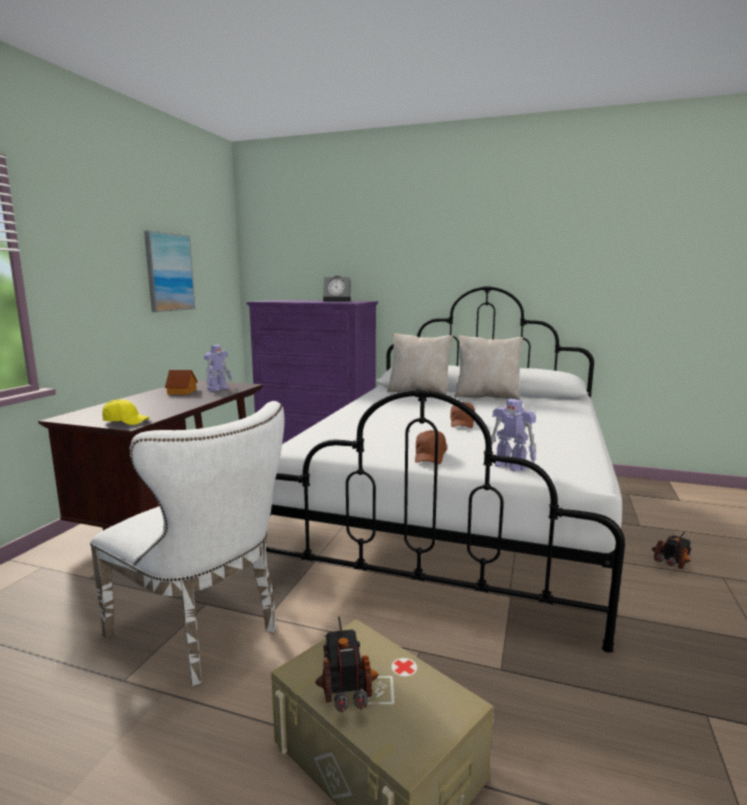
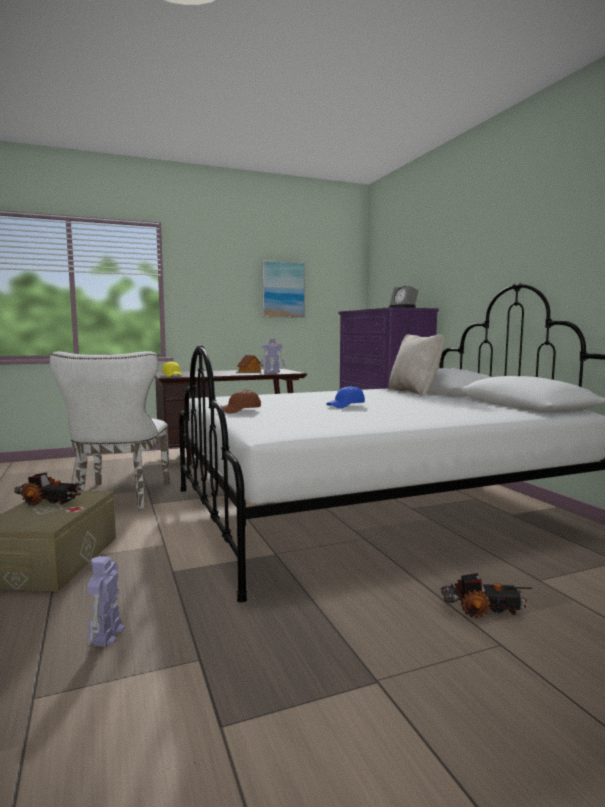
camera: 50 degrees right, 5 degrees down
(346, 681) = (49, 502): toy truck -> toy truck turned 60 degrees clockwise
(462, 423) = (346, 406): brown cap -> blue cap
(487, 396) = (458, 400): beige pillow -> none
(510, 466) = (258, 421): toy robot -> toy robot (106, 635)

